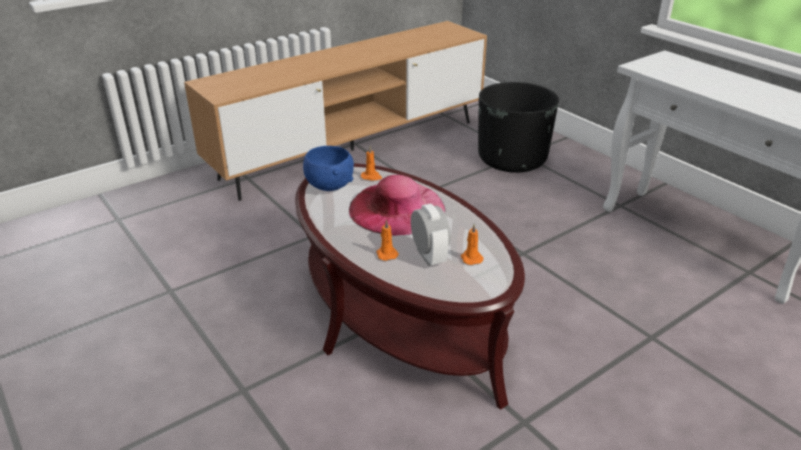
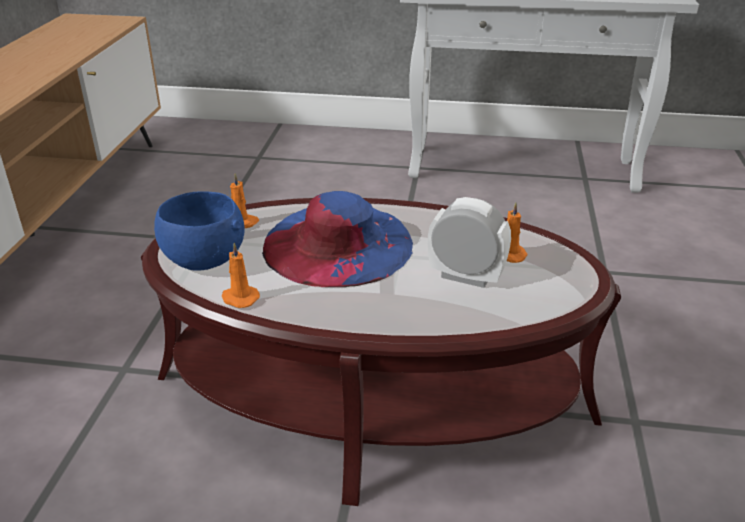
camera: 45 degrees left, 0 degrees up
(386, 254) = (418, 301): orange candle -> orange candle (239, 298)
(397, 208) = (338, 244): pink hat -> blue hat
(512, 160) = (255, 166): black planter -> none

